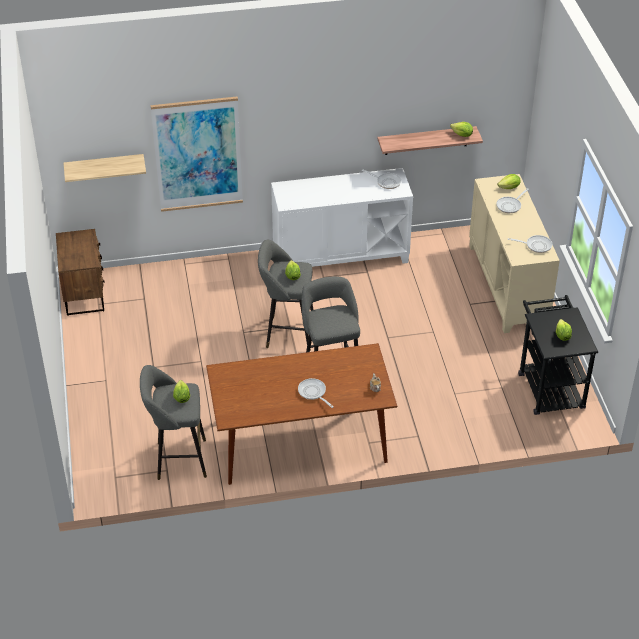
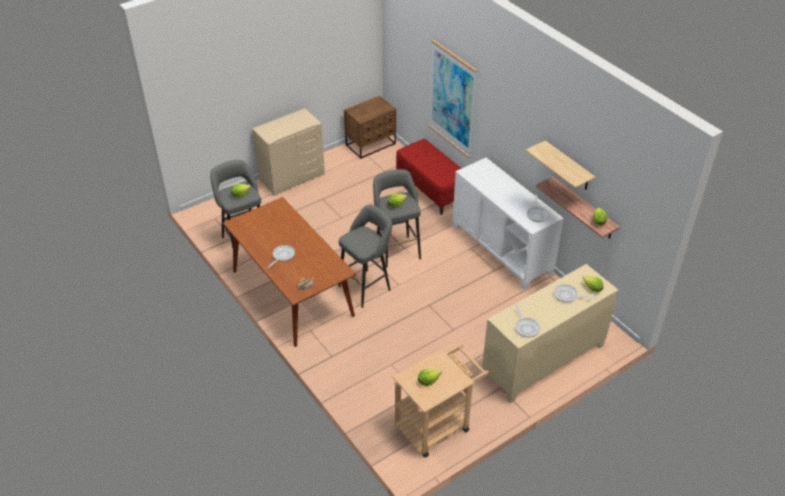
camera: 65 degrees right, 0 degrees up
(90, 382) = (291, 177): none -> beige dresser
(104, 167) = (408, 69): shelf -> shelf (568, 166)
(207, 272) = (432, 190): none -> red bench
(549, 386) = (437, 424): black cart -> beige cart

